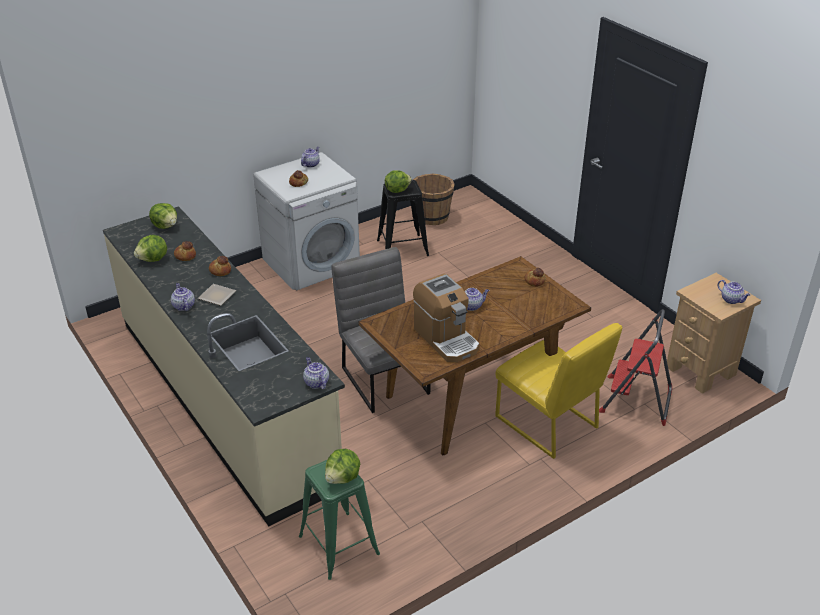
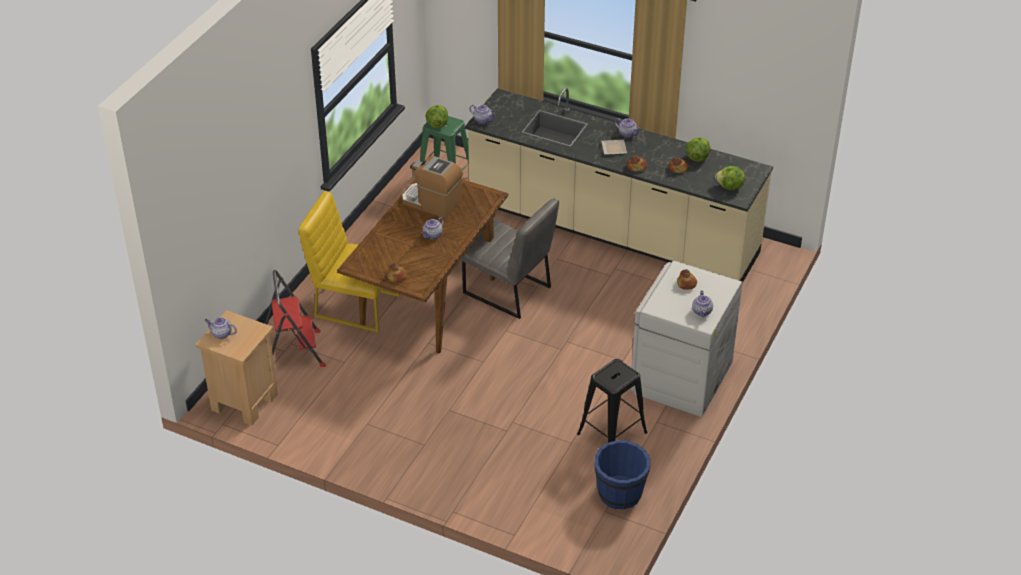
camera: 150 degrees right, 5 degrees up
(397, 190) = (617, 369): lettuce -> none
(432, 216) = (620, 494): brown bucket -> blue bucket

